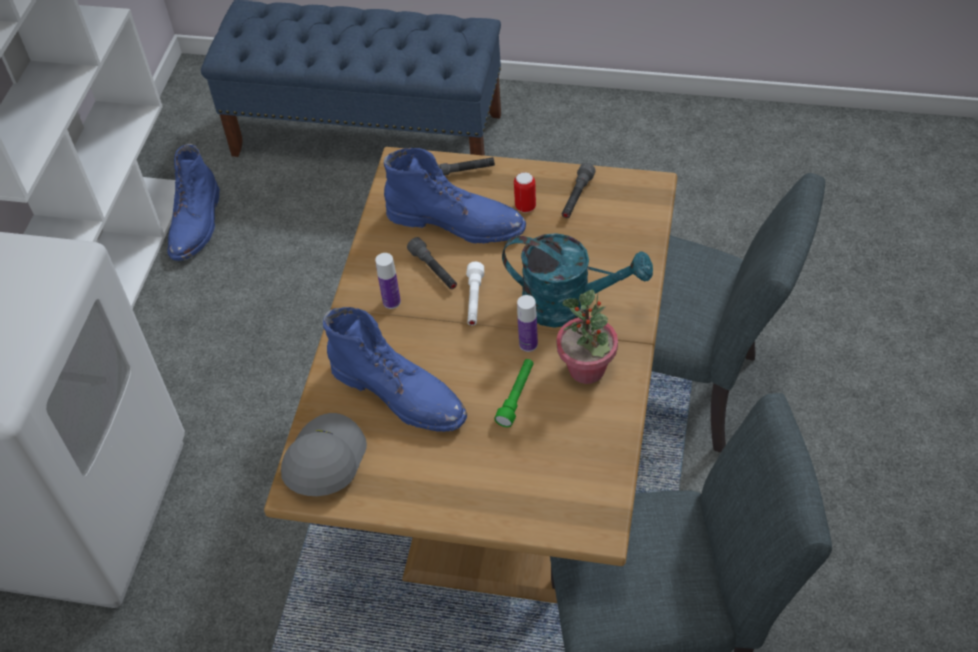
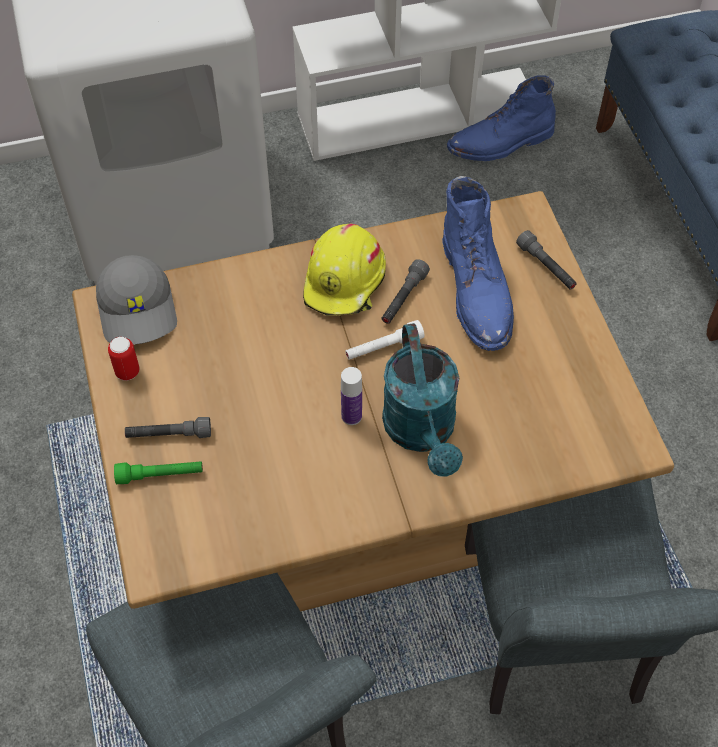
camera: 60 degrees right, 5 degrees up
(323, 461) = (138, 310): grey cap -> grey cap turned 90 degrees clockwise
(391, 302) = (345, 281): bottle -> yellow hard hat
(400, 392) = (241, 335): blue boot -> none
(516, 396) = (281, 432): green flashlight -> green flashlight (160, 475)
(525, 206) = (533, 341): can -> can (127, 372)
(576, 197) = (575, 382): grey flashlight -> grey flashlight (169, 435)
(587, 369) = (345, 481): potted plant -> none

